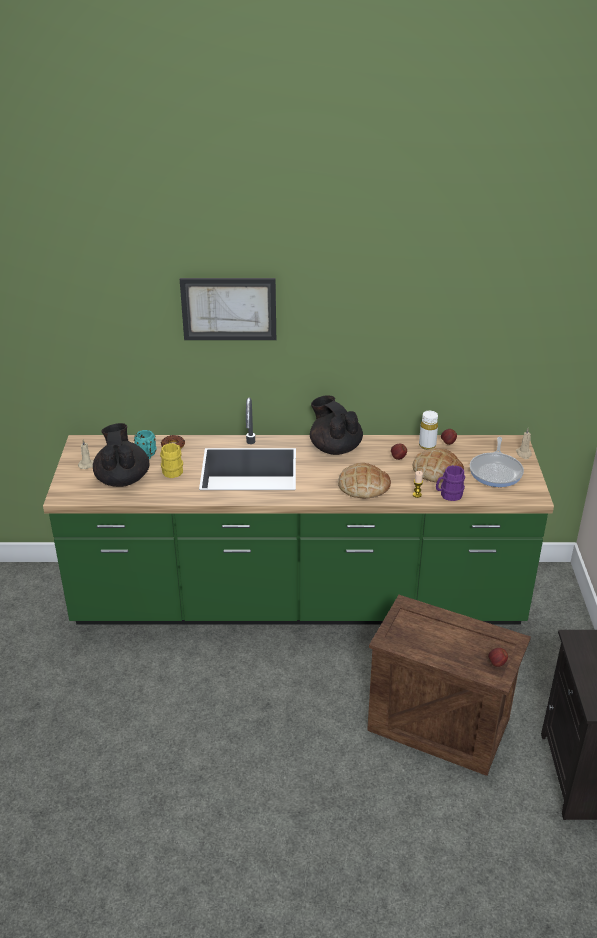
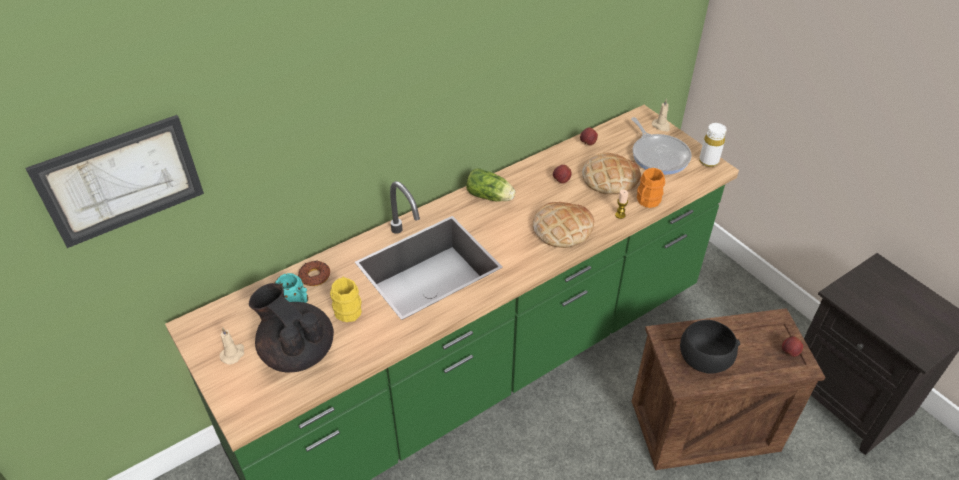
camera: 35 degrees left, 10 degrees up
(229, 308) = (346, 81): picture -> picture (120, 180)
(335, 448) = (491, 197): black teapot -> lettuce
(418, 634) = (702, 360): none -> black bowl
(427, 445) = (573, 154): white bottle -> white bottle (708, 161)
(448, 495) = (646, 201): purple mug -> orange mug

